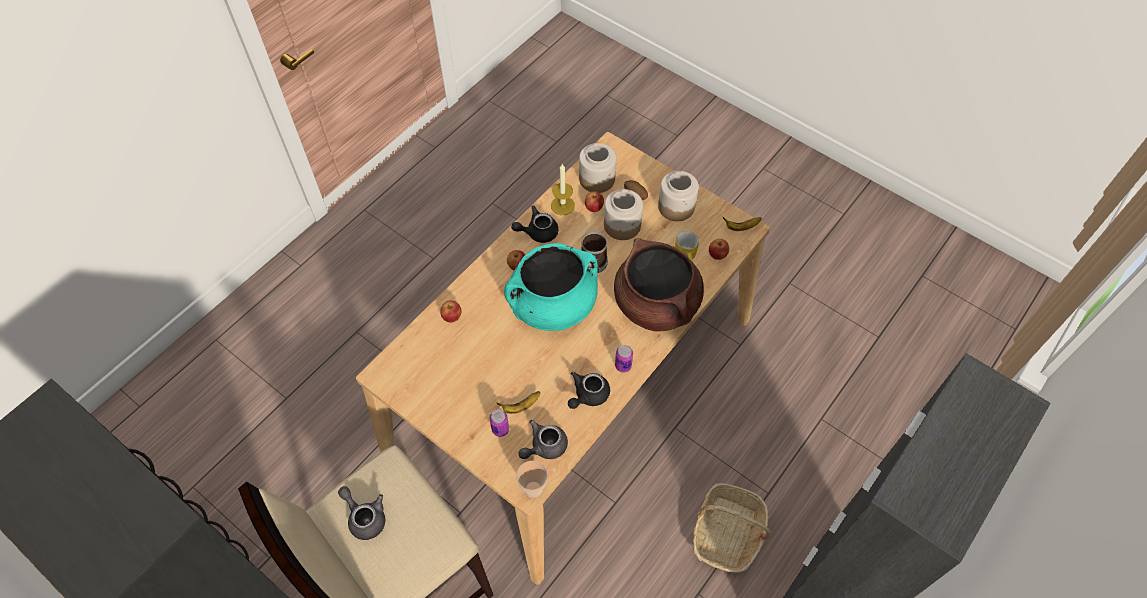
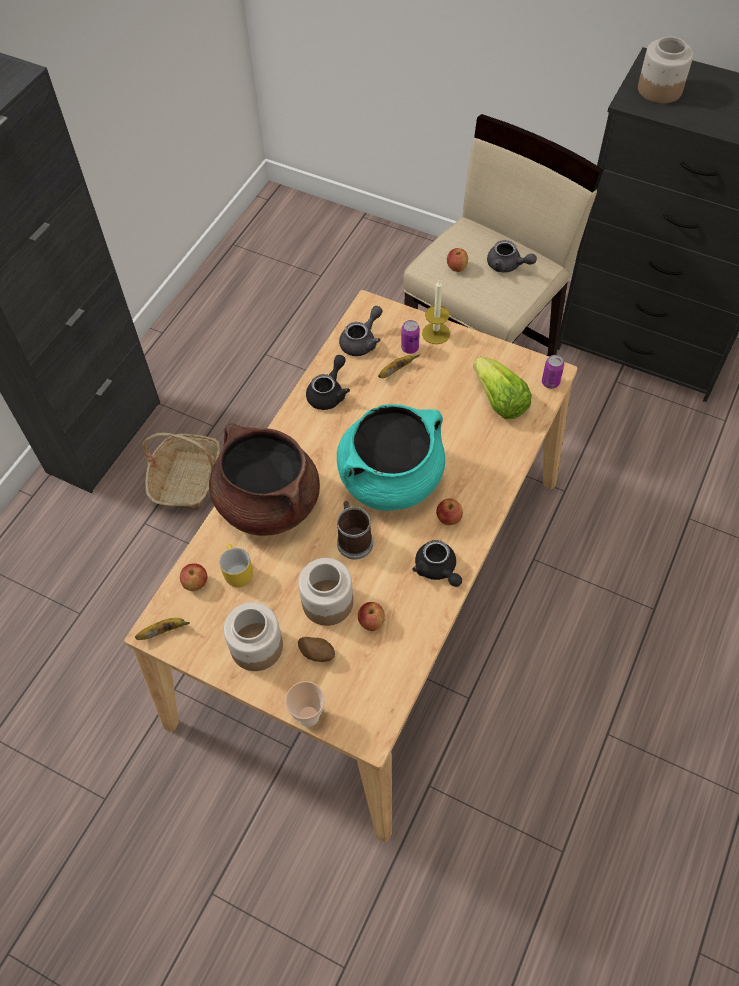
camera: 170 degrees right, 0 degrees up
(439, 357) = (499, 400): none -> lettuce
(452, 317) = (503, 444): apple -> apple (456, 268)
(533, 489) = (362, 307): cup -> cup (308, 716)
(537, 232) = (437, 570): black teapot -> black teapot turned 90 degrees clockwise
(562, 205) = (415, 617): candle -> candle (436, 333)
(597, 179) = (376, 671): jar -> jar (659, 90)
(623, 366) = (296, 428): can -> can (550, 382)

